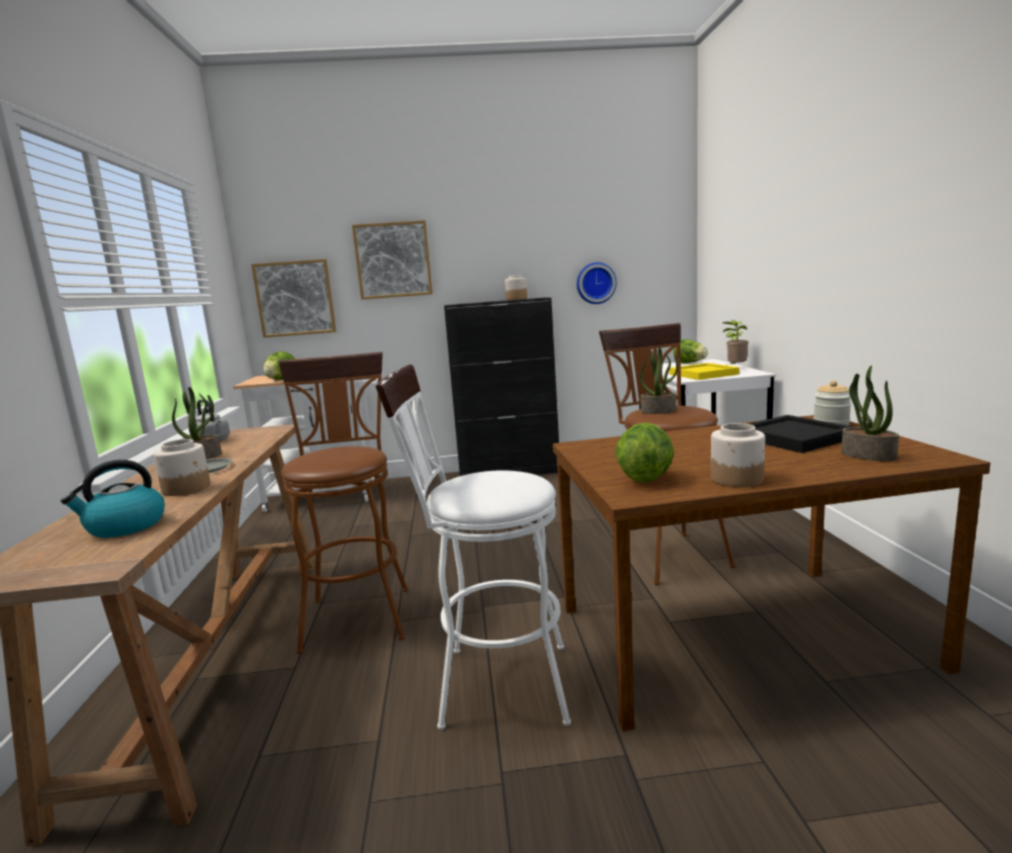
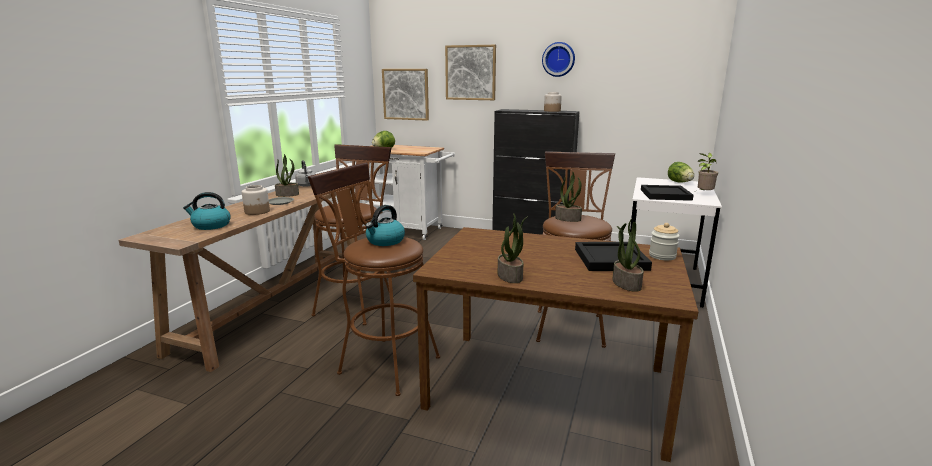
camera: 25 degrees right, 5 degrees up
(487, 480) = (385, 241): none -> kettle
(492, 684) = (382, 363): white stool -> brown stool
(595, 283) = (623, 103): wall clock -> wall clock (558, 59)
(644, 478) = (464, 261): lettuce -> none
(702, 374) = (664, 194): yellow tray -> black tray
(737, 479) = (510, 276): jar -> potted plant

